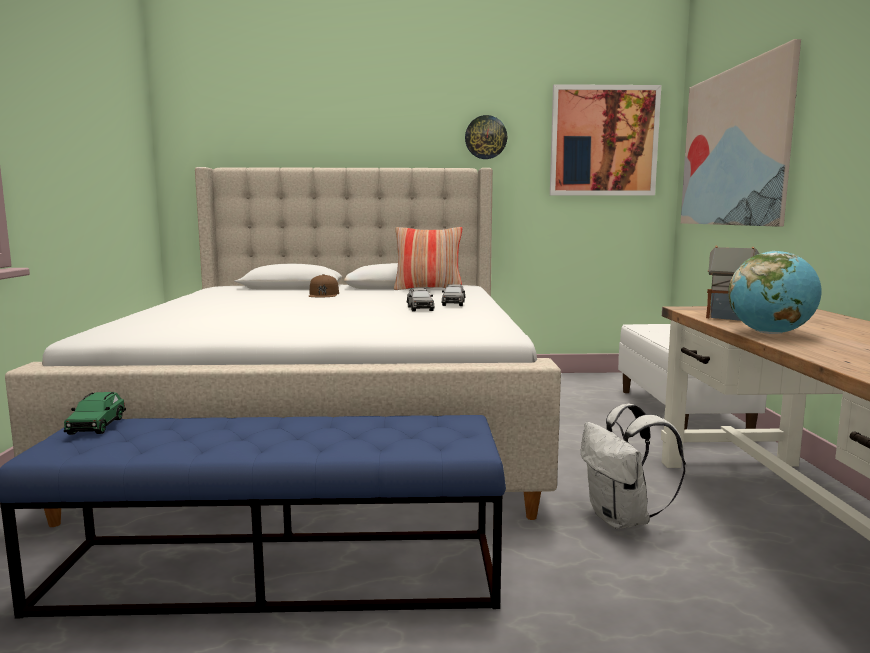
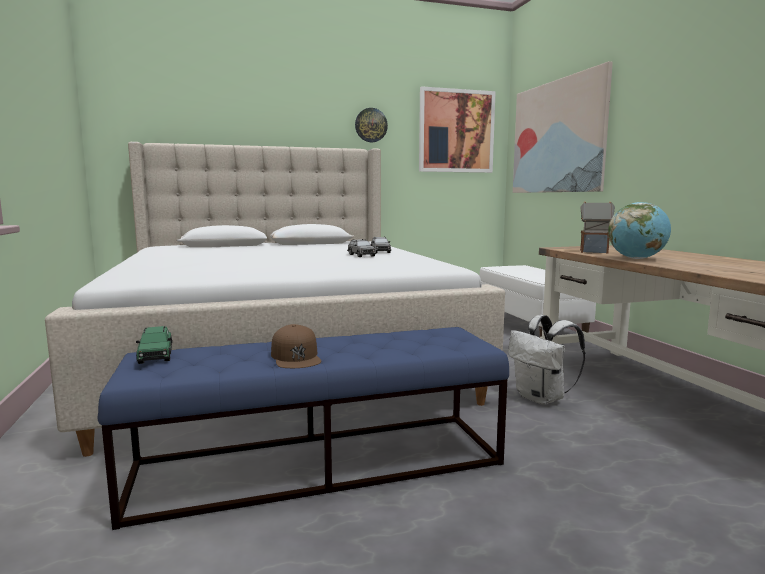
camera: 15 degrees left, 0 degrees up
(323, 294) = (263, 249): brown cap -> brown cap (296, 357)
(428, 289) = (341, 243): pillow -> none

